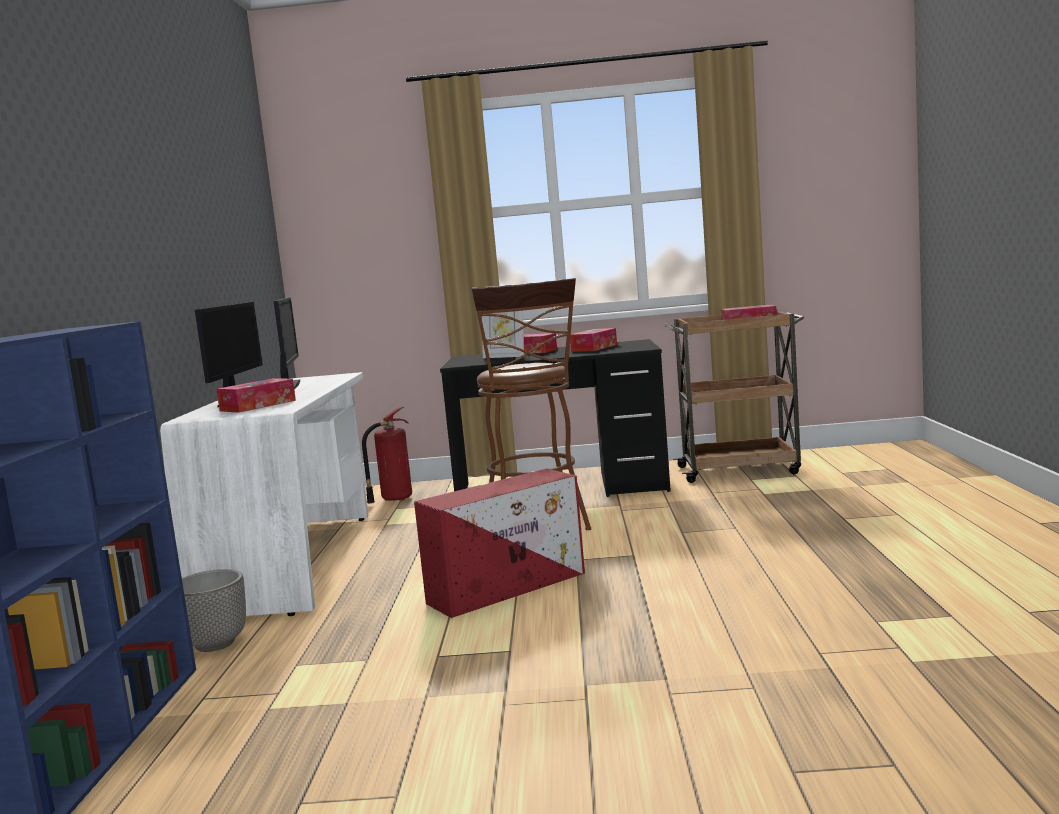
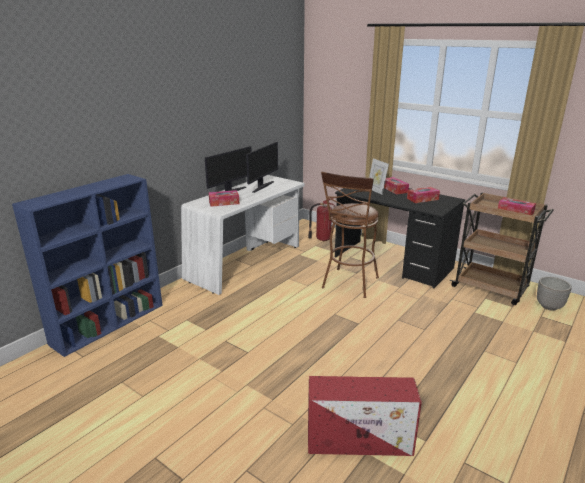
camera: 35 degrees right, 15 degrees up
(215, 645) = (179, 296): planter -> planter (549, 307)
(509, 587) = (291, 317): red storage box -> red storage box (360, 441)

